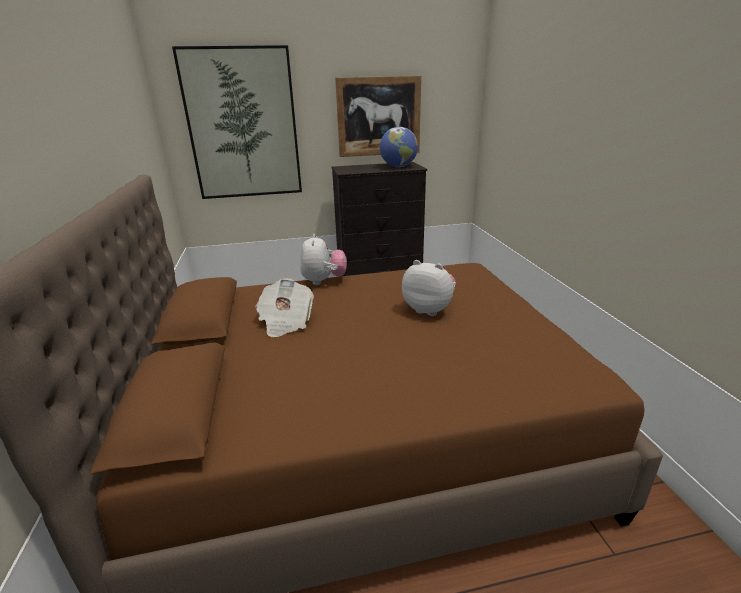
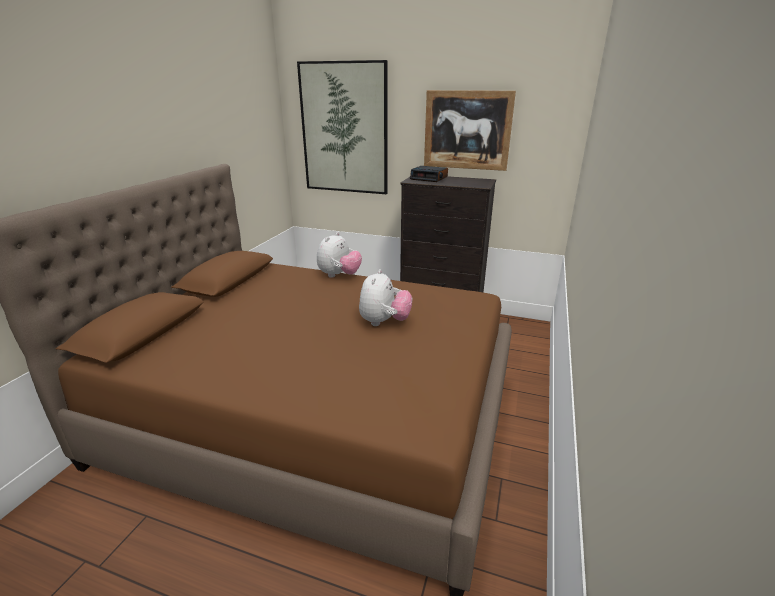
camera: 30 degrees right, 0 degrees up
(285, 321) = (271, 298): newspaper -> none
(356, 167) = (429, 178): none -> alarm clock
(398, 167) = (468, 182): globe -> none
(429, 309) = (384, 322): plush toy -> plush toy turned 45 degrees clockwise

